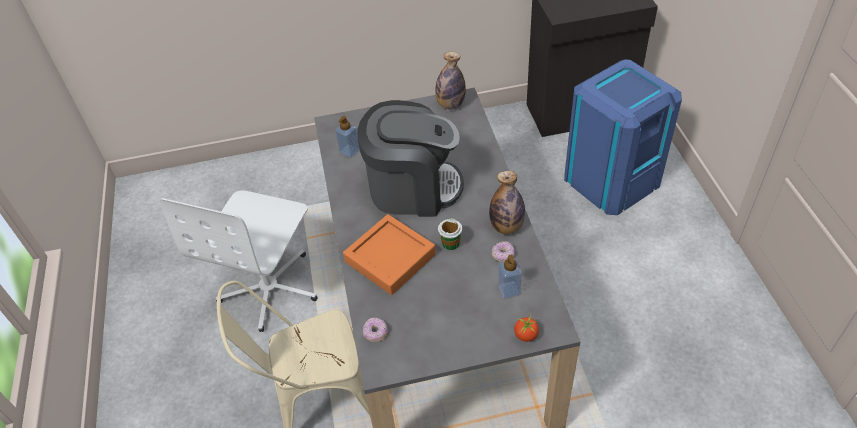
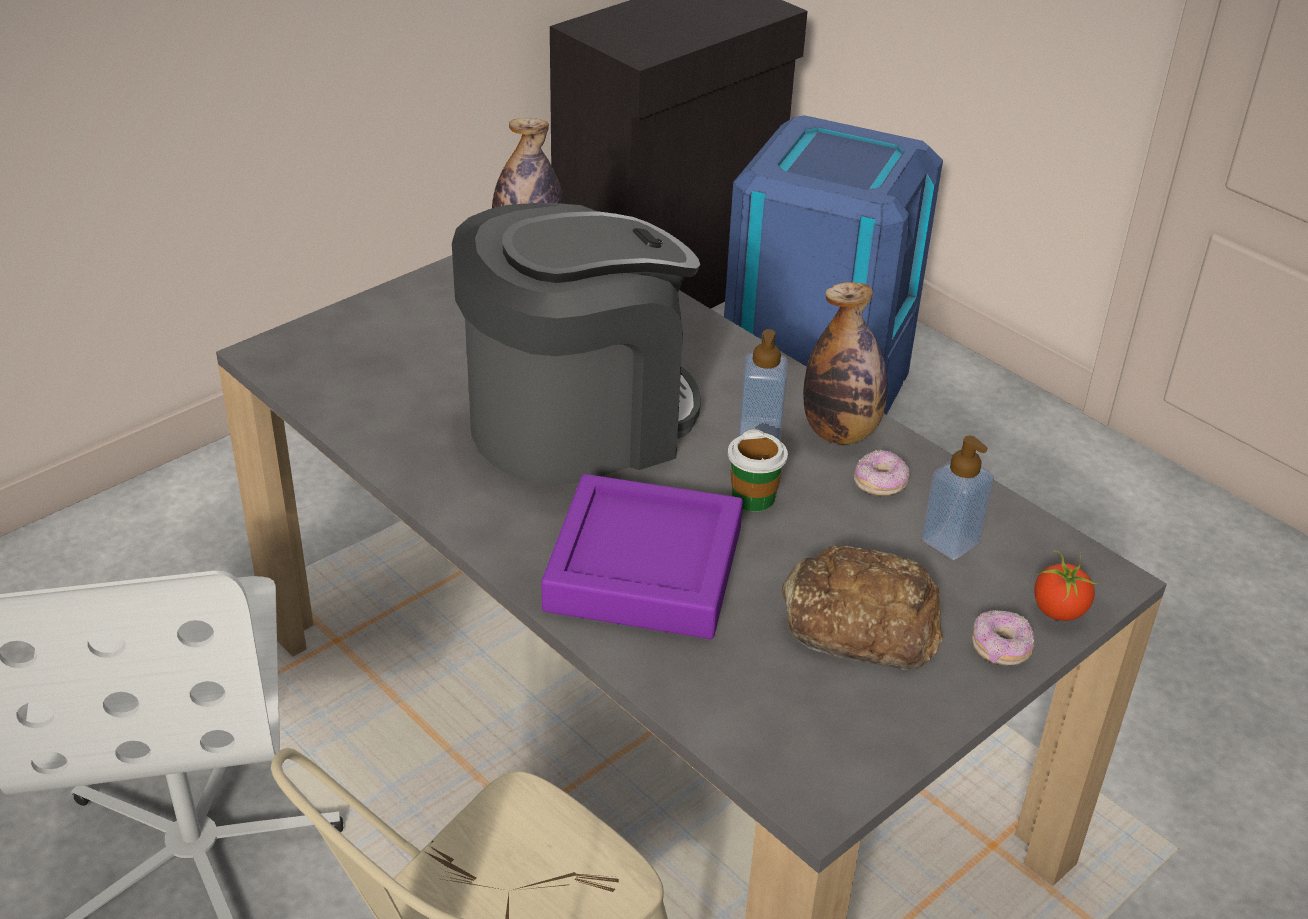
camera: 35 degrees left, 10 degrees down
(349, 151) = (365, 393): soap dispenser -> soap dispenser (759, 431)
(375, 333) = (742, 729): donut -> donut (1000, 648)
(390, 258) = (644, 569): orange tray -> purple tray
(448, 308) = (859, 620): none -> bread

